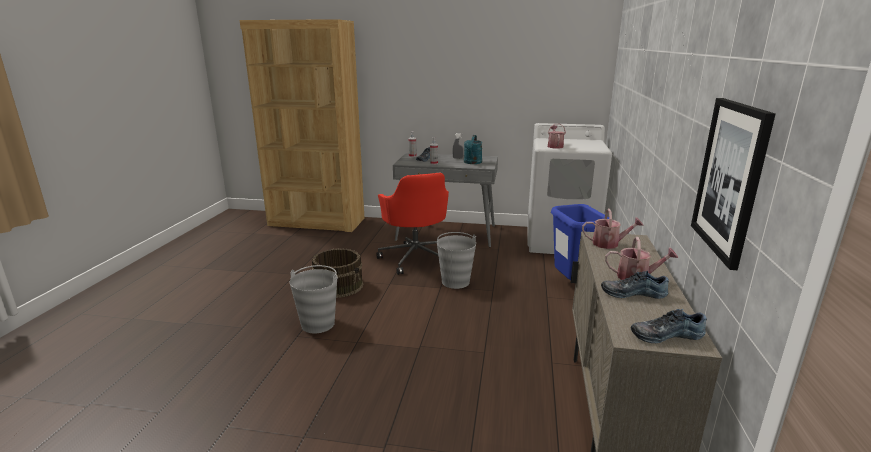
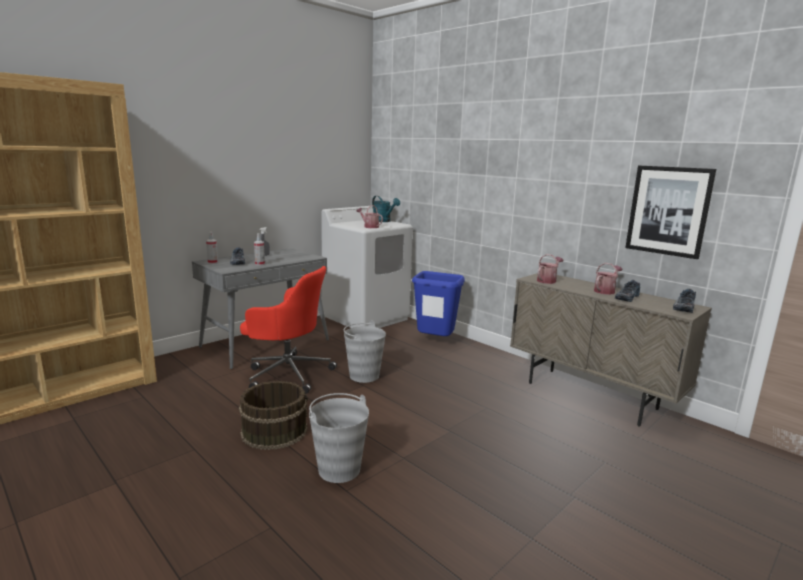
camera: 55 degrees left, 5 degrees down
(472, 163) = (291, 257): turquoise watering can -> turquoise watering can (384, 221)

